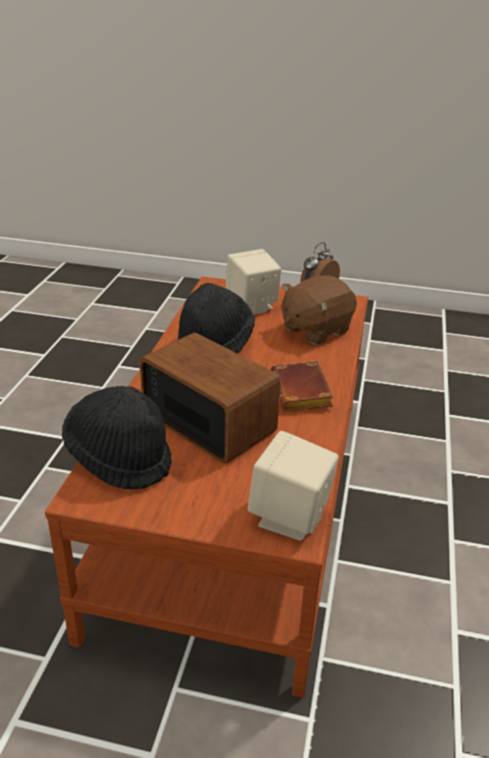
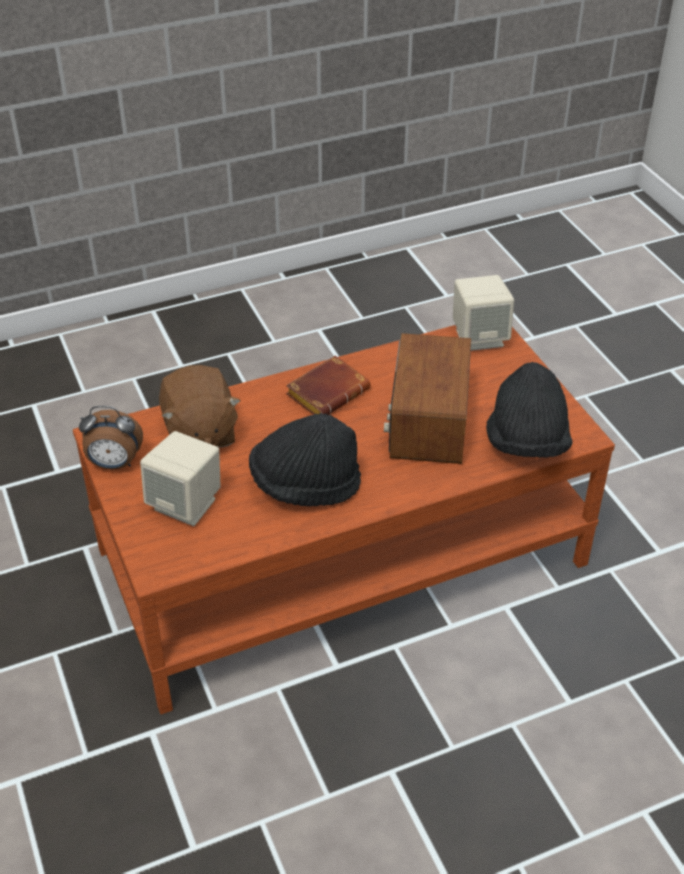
camera: 125 degrees left, 10 degrees up
(315, 330) = (199, 432): brown plush toy -> brown plush toy turned 60 degrees clockwise

